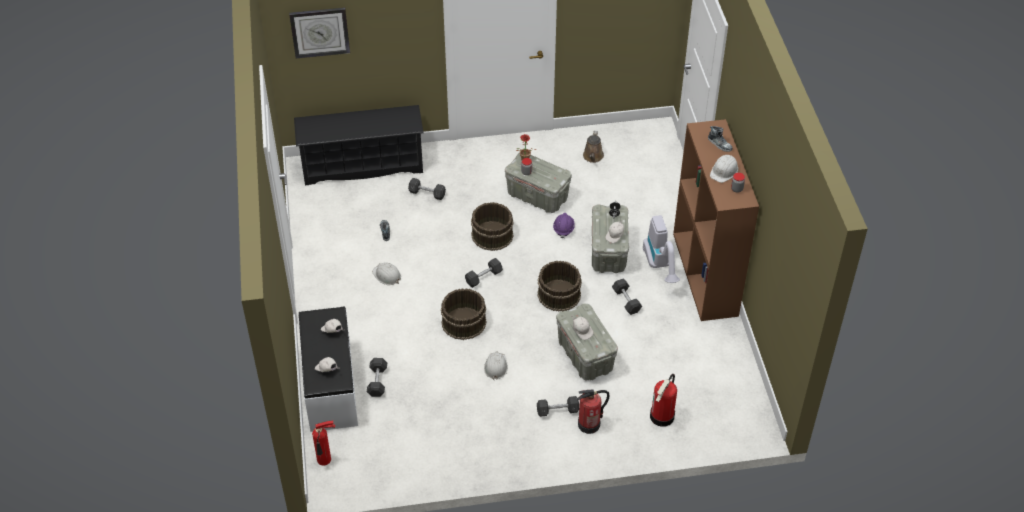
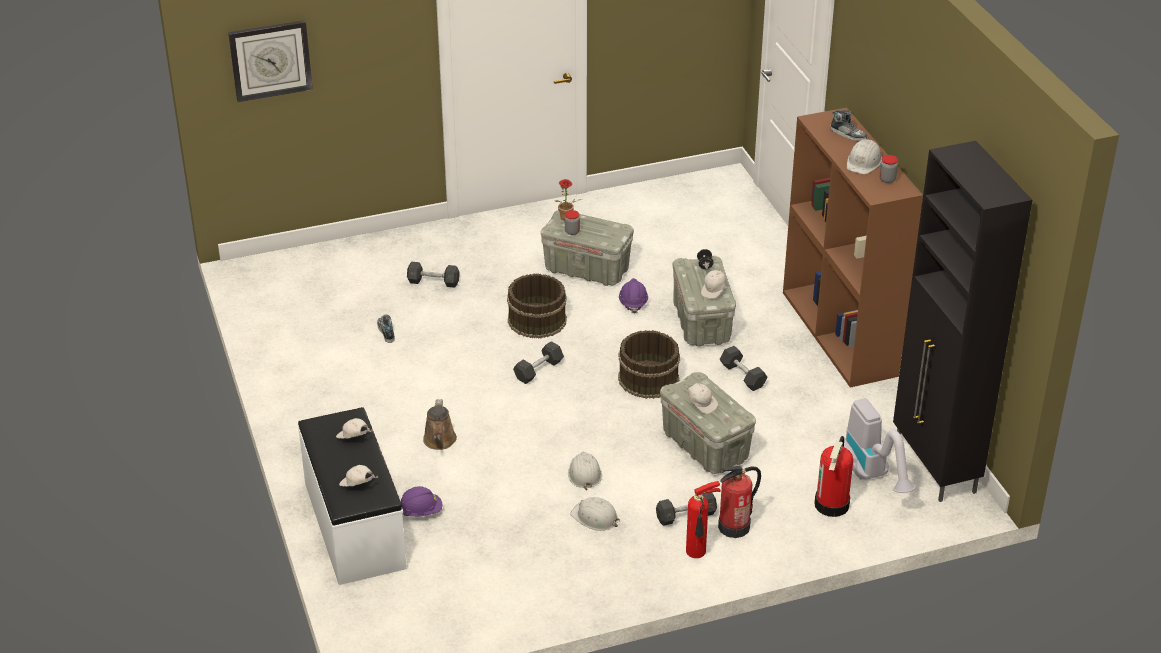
camera: 10 degrees left, 10 degrees down
(325, 460) = (369, 618): fire extinguisher -> fire extinguisher (698, 552)
(362, 166) = (335, 259): black shoe rack -> none
(377, 381) = (421, 511): grey dumbbell -> purple hard hat
(387, 275) = (402, 383): white hard hat -> white hard hat (595, 517)
(463, 322) = (525, 426): brown bucket -> none
(593, 157) = (649, 218): brown watering can -> brown watering can (439, 441)
(660, 266) = (776, 331): vacuum cleaner -> vacuum cleaner (873, 476)
(744, 396) = (935, 467): none -> black cabinet

